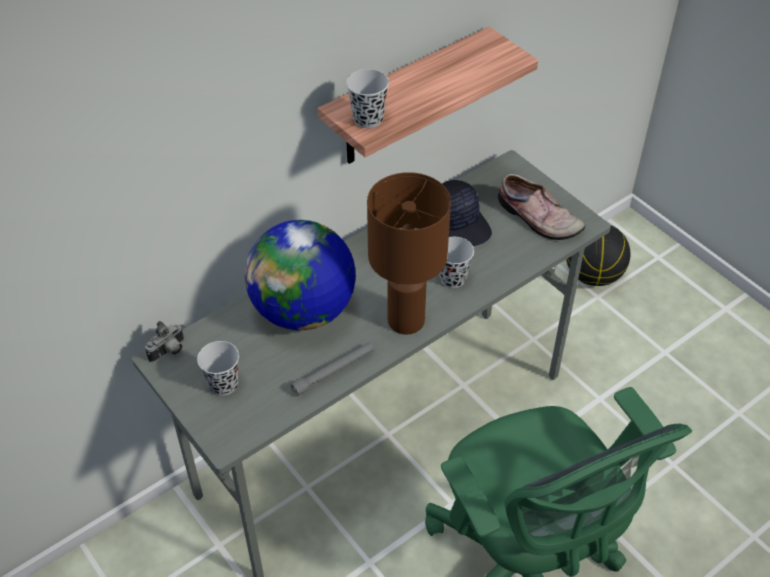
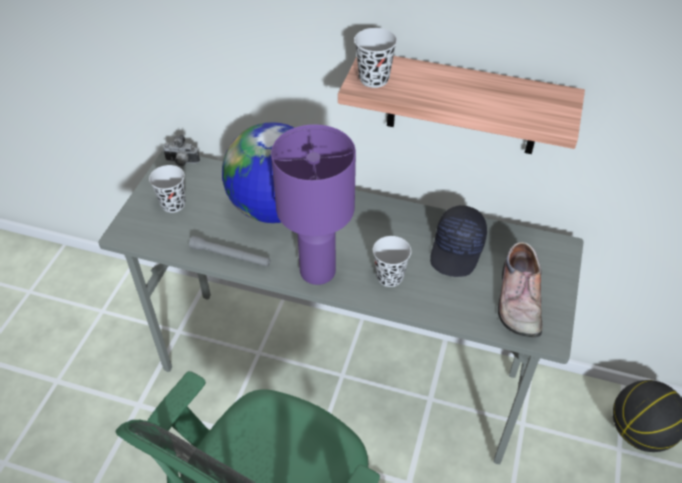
camera: 55 degrees right, 0 degrees up
(407, 320) = (318, 271): brown table lamp -> purple table lamp

